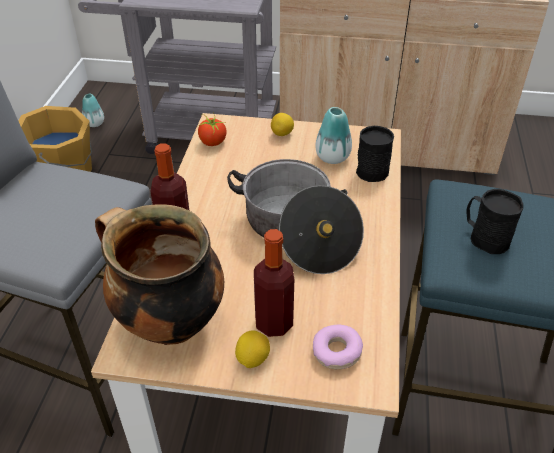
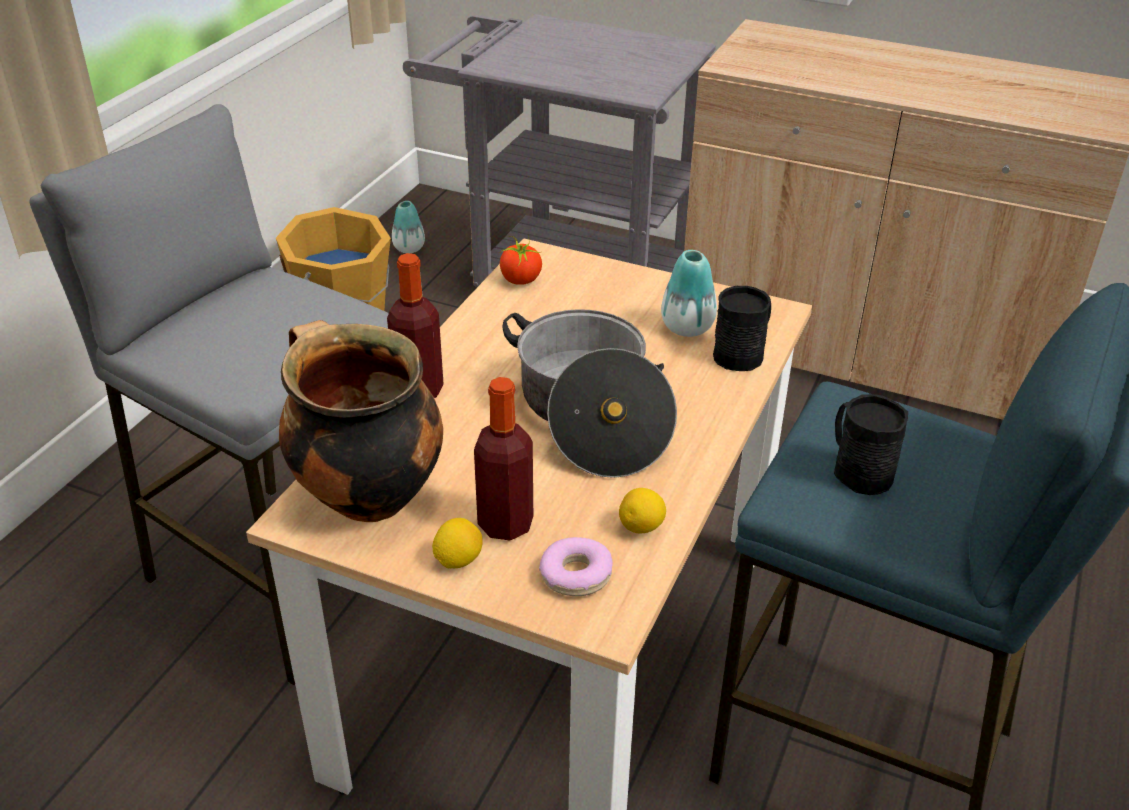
camera: 15 degrees right, 5 degrees down
(282, 134) = (626, 284): lemon -> lemon (641, 527)

